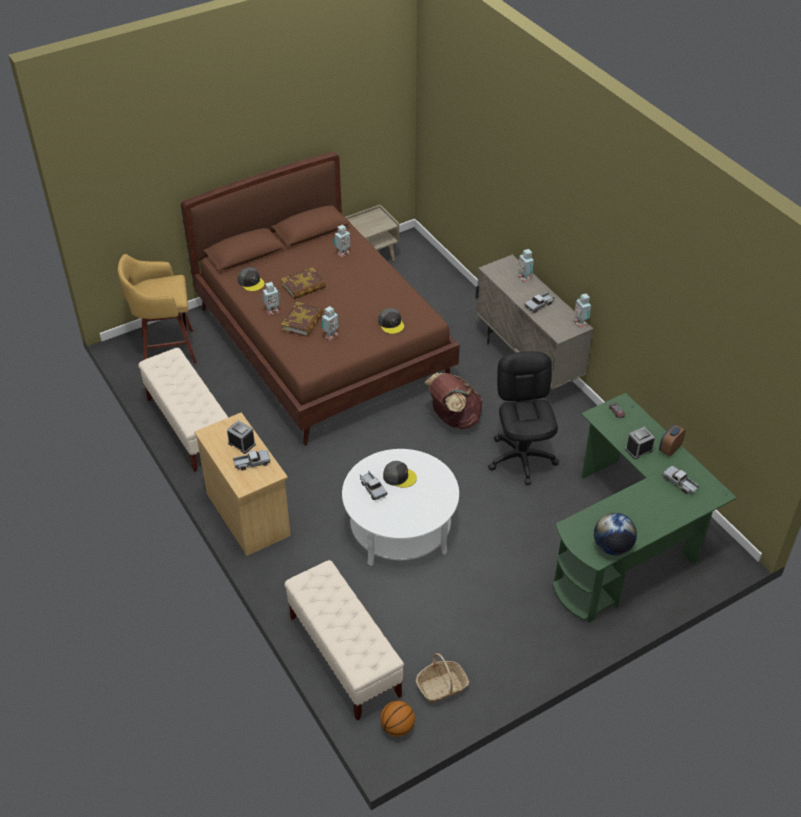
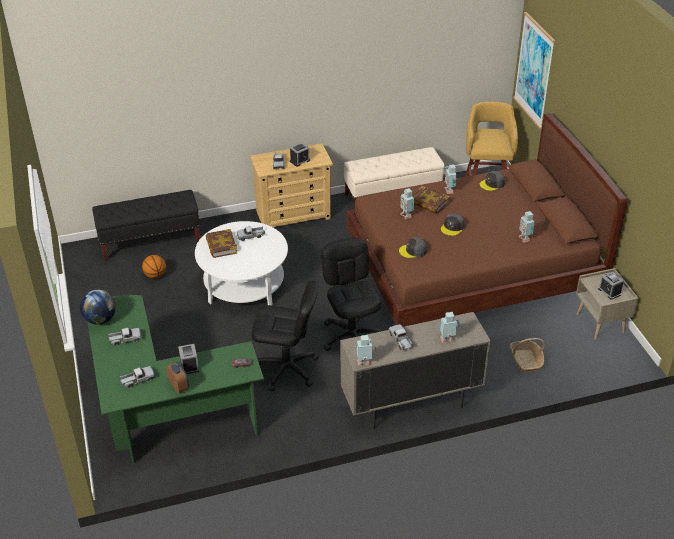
camera: 105 degrees right, 5 degrees down
(120, 199) = (534, 70): none -> picture
(303, 286) = (478, 210): book -> book (221, 246)
(344, 656) = (150, 241): beige bench -> black bench
(374, 221) = (609, 291): none -> alarm clock
(397, 727) = (84, 255): basketball -> basketball (155, 275)
(399, 477) = (256, 250): grey cap -> grey cap (452, 227)
(442, 686) = (100, 280): basket -> basket (526, 360)
(453, 418) = (352, 336): brown backpack -> black office chair
(630, 513) = (125, 339): none -> toy truck

